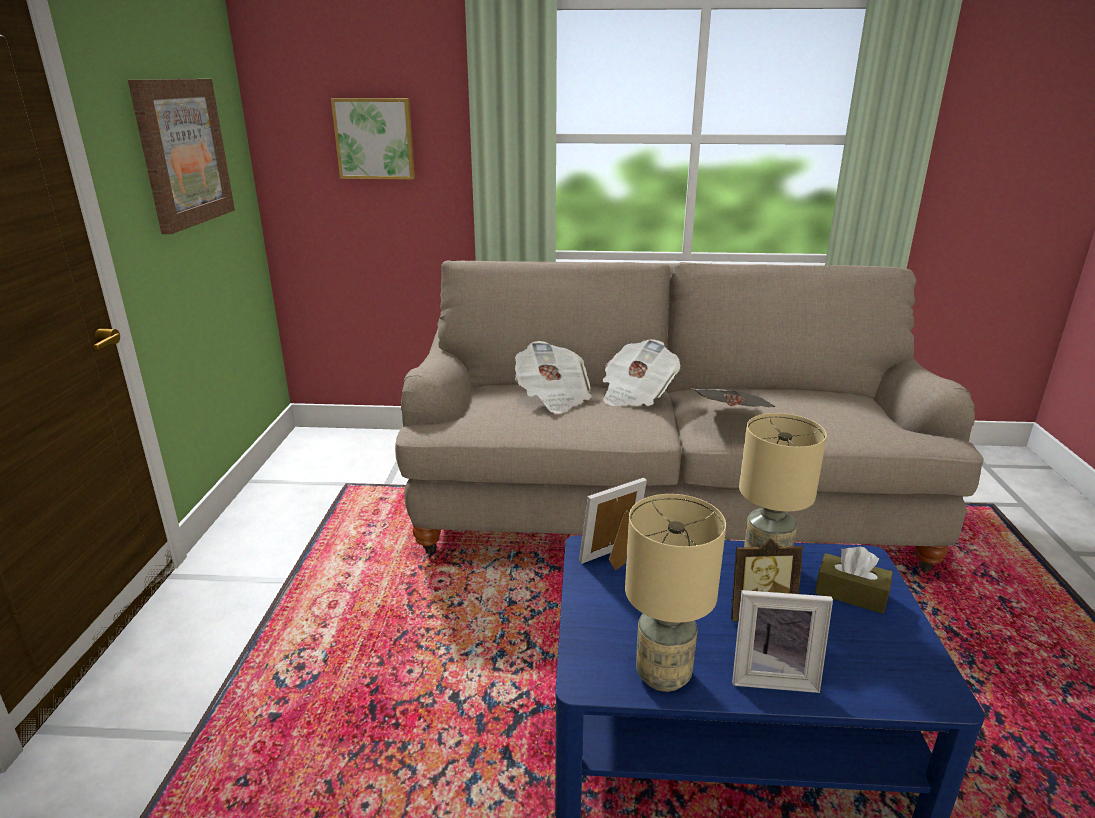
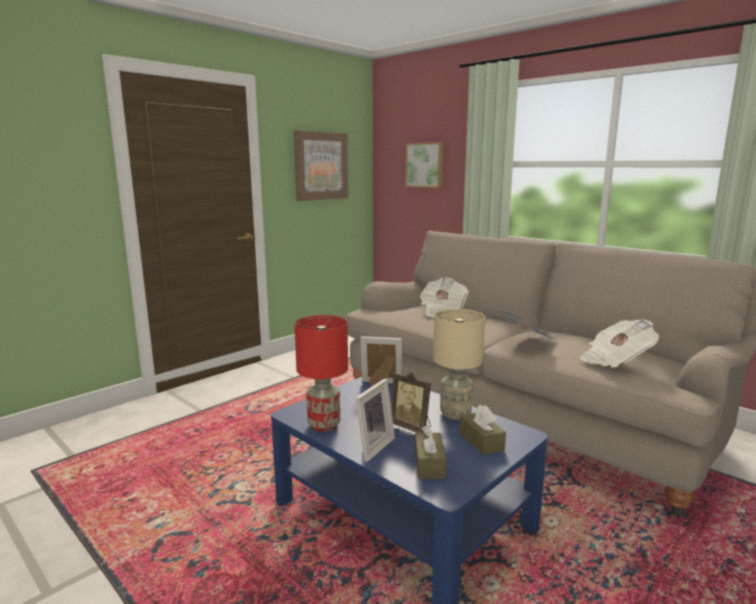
camera: 40 degrees right, 10 degrees down
(636, 394) = (492, 320): newspaper -> newspaper (615, 360)
(664, 675) = (324, 425): beige table lamp -> red table lamp
(772, 675) = (371, 446): picture frame -> picture frame turned 105 degrees counterclockwise
(865, 663) = (429, 464): none -> brown tissue box

